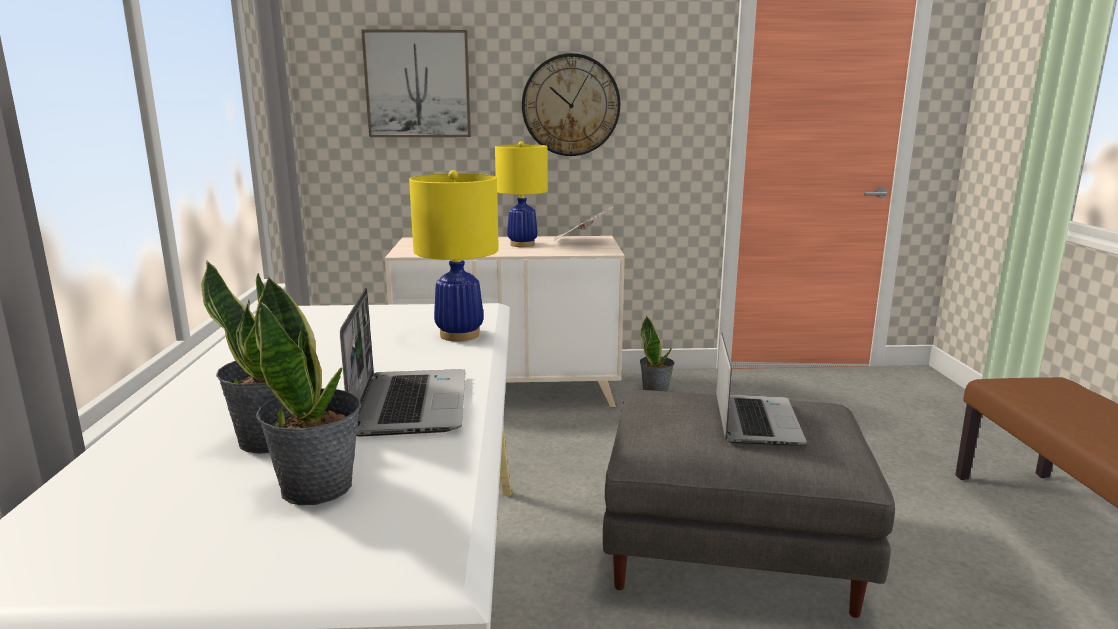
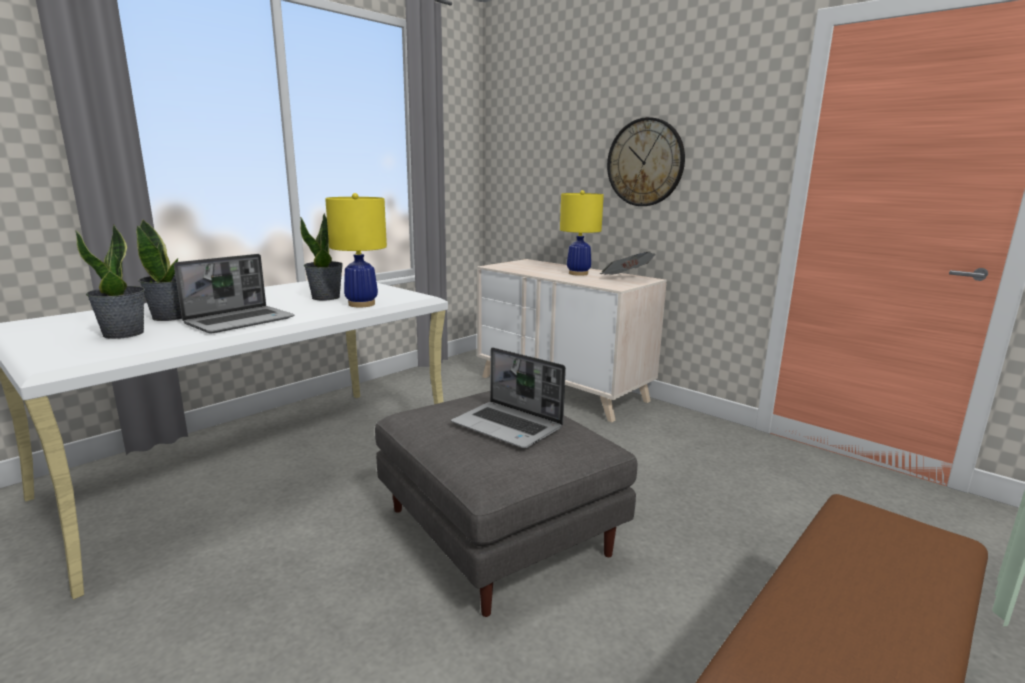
camera: 45 degrees right, 0 degrees up
(418, 84) = (546, 146): picture -> none
(655, 390) = (665, 424): potted plant -> potted plant (326, 297)
(754, 421) = (508, 426): laptop -> laptop turned 75 degrees clockwise

